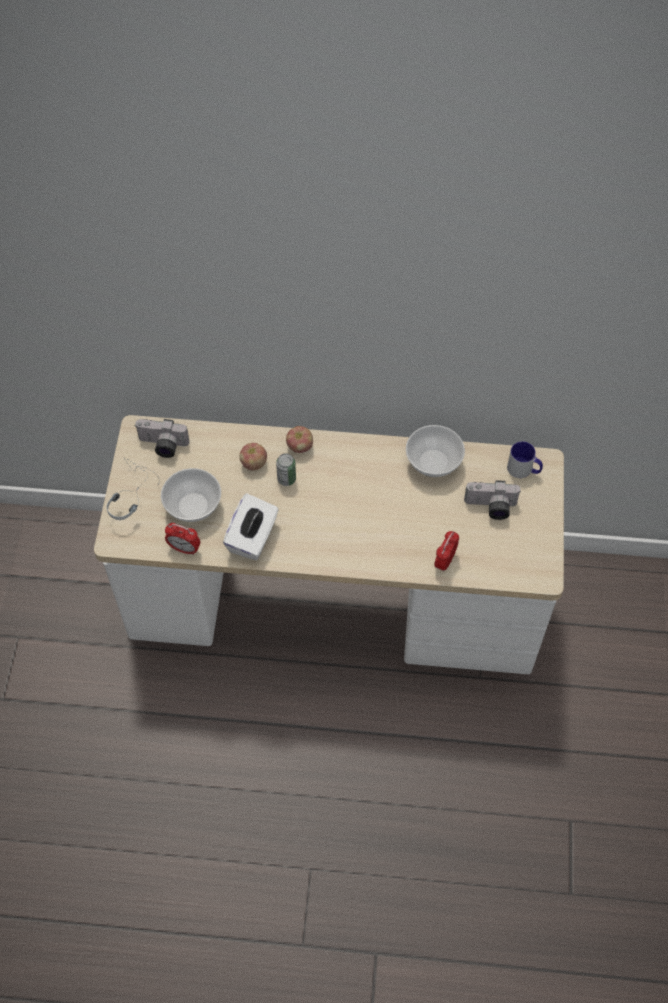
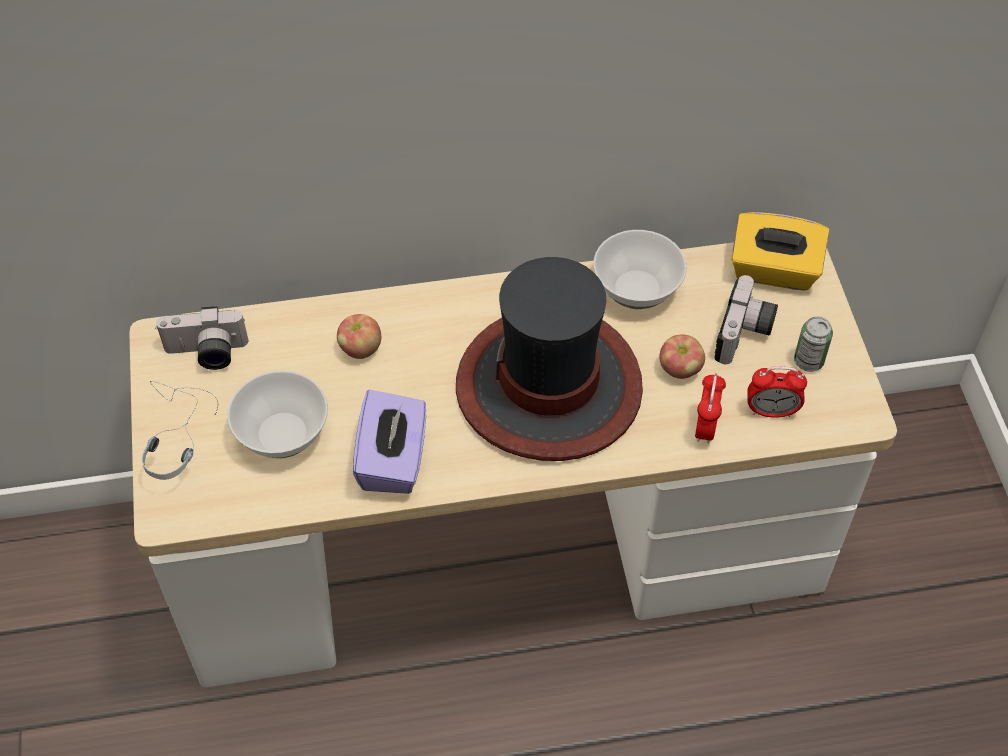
camera: 15 degrees left, 5 degrees down
(184, 548) = (287, 502): alarm clock -> alarm clock (771, 411)
(252, 538) = (393, 460): white tissue box -> purple tissue box
(286, 479) = (419, 360): can -> can (808, 361)
(300, 446) = (425, 309): apple -> apple (680, 369)
(359, 513) = (550, 386): none -> hat
(490, 507) = (745, 335): camera -> camera turned 60 degrees counterclockwise
(524, 470) = (774, 271): mug -> yellow tissue box

